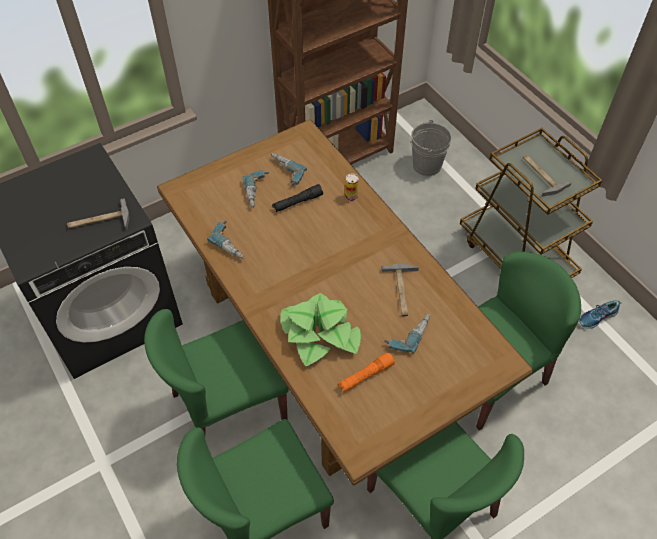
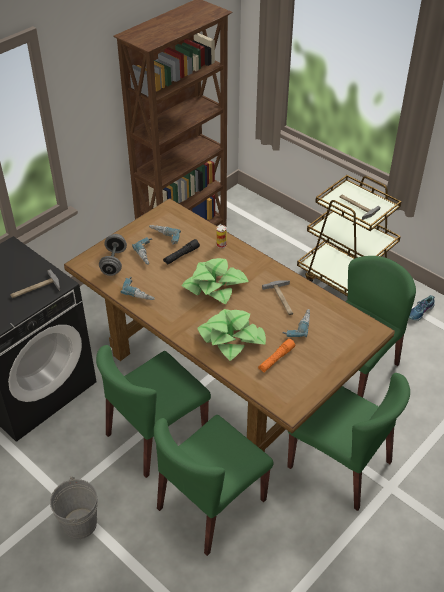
camera: 15 degrees left, 10 degrees down
(214, 196) = (114, 262): none -> grey dumbbell
(324, 254) = (215, 286): none -> potted plant
(427, 165) = (256, 230): grey bucket -> grey bucket (80, 523)

